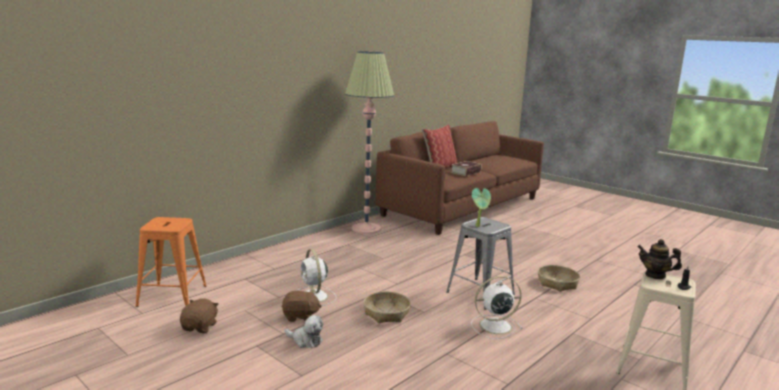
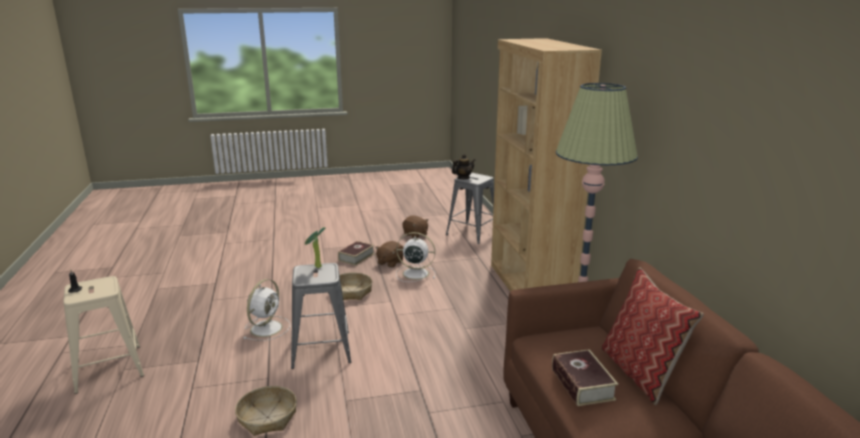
camera: 125 degrees right, 5 degrees up
(172, 296) = (472, 233): orange stool -> grey stool
(290, 251) = (529, 287): none -> brown bookcase
(305, 341) = (356, 257): plush toy -> book
(655, 275) = (105, 291): teapot -> teapot (463, 178)

